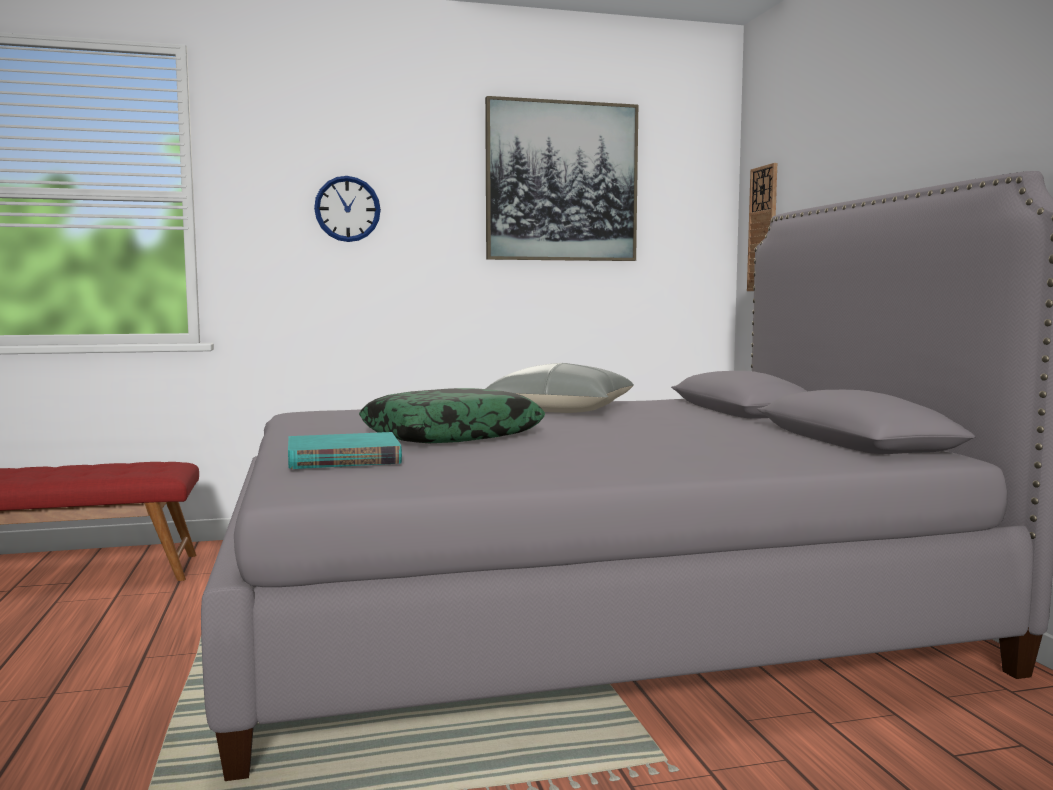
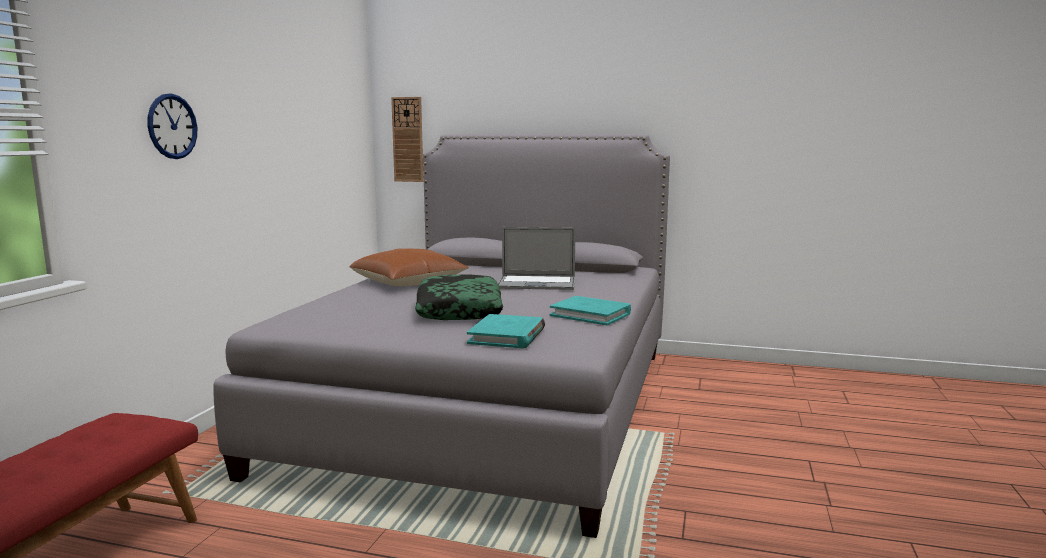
camera: 60 degrees left, 5 degrees up
(523, 470) = (590, 314): none -> turquoise book
(561, 182) = (297, 101): picture -> none
(561, 410) = (409, 282): grey pillow -> brown pillow
(666, 435) = (536, 283): none -> laptop

